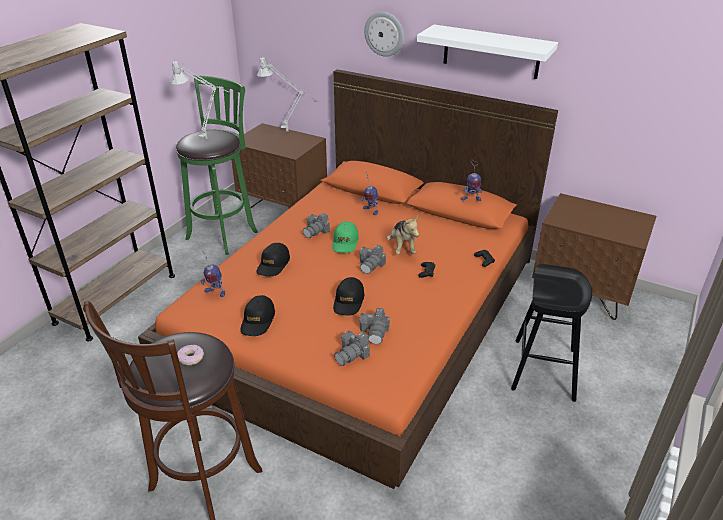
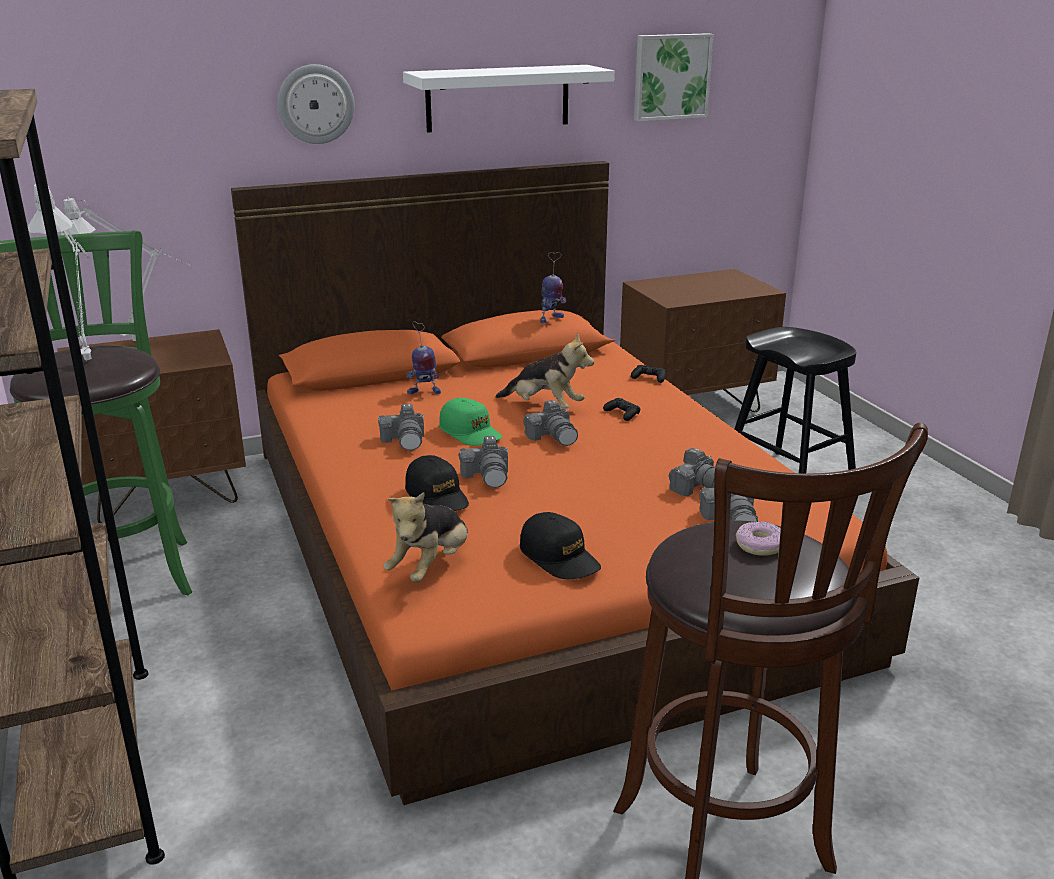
camera: 50 degrees left, 10 degrees down
(215, 292) = (431, 566): toy robot -> plush toy
(308, 267) = (488, 476): none -> camera
(349, 301) = (610, 480): black cap -> none
(626, 63) = (671, 76): none -> picture

